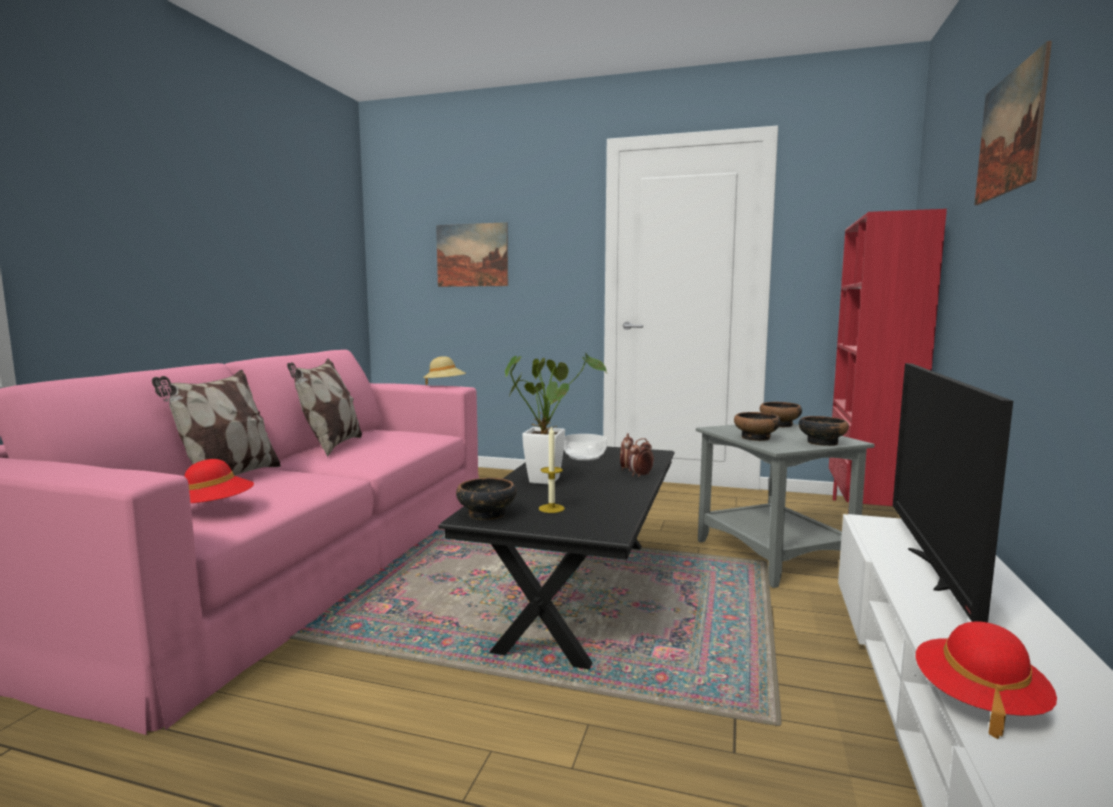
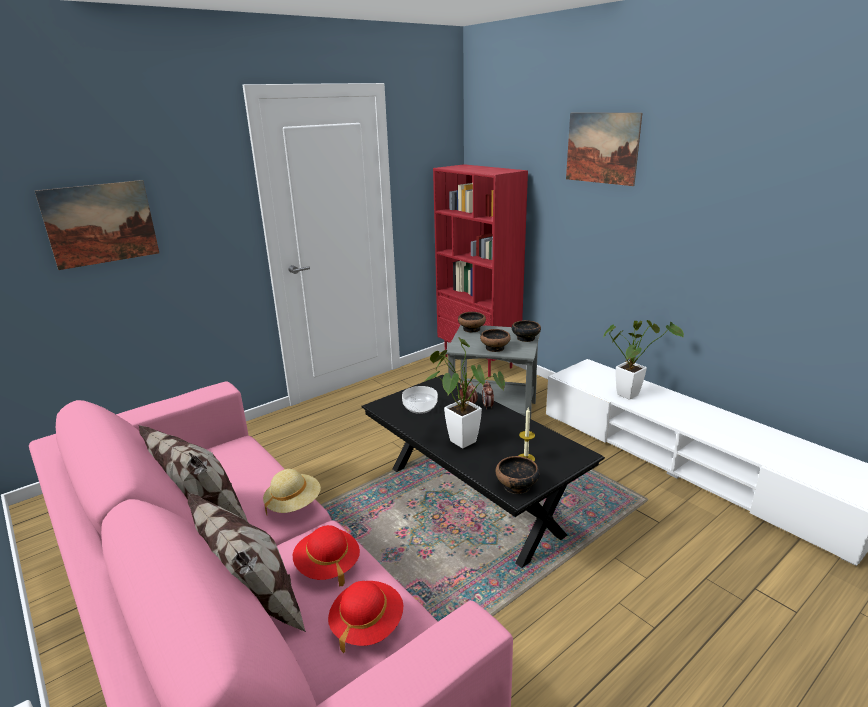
camera: 55 degrees left, 15 degrees up
(445, 386) = (201, 392): beige hat -> beige hat (293, 504)
(934, 570) = (631, 393): television -> potted plant
(978, 701) = (737, 446): red hat -> red hat (327, 565)

